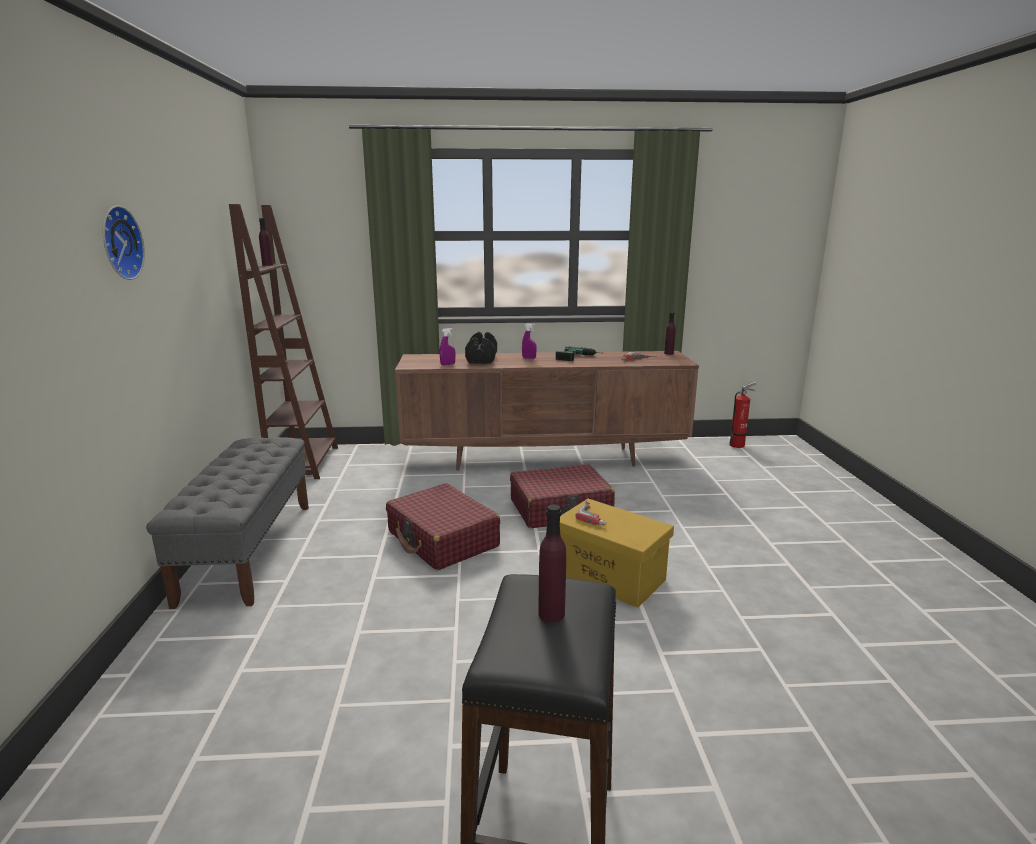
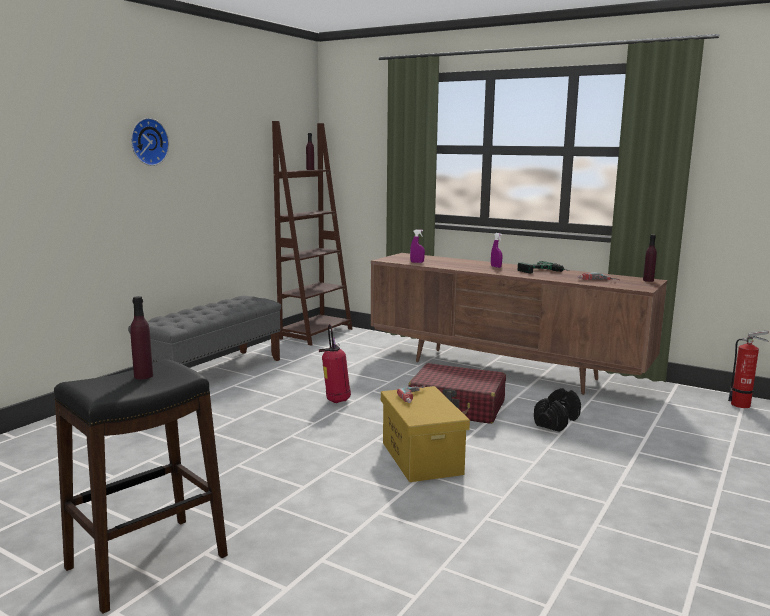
camera: 35 degrees right, 5 degrees down
(443, 539) = (336, 400): red suitcase -> fire extinguisher
(481, 359) = (453, 262): black dumbbell -> black dumbbell (556, 421)

